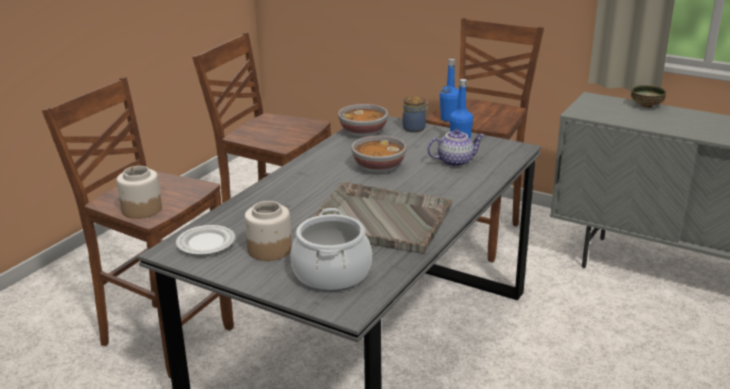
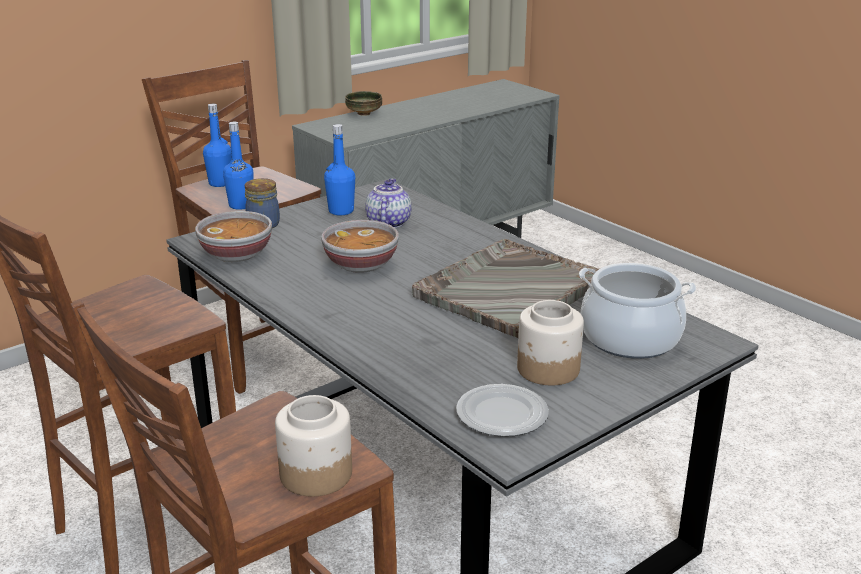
camera: 70 degrees left, 0 degrees up
(479, 105) = (220, 183): none -> blue bottle

